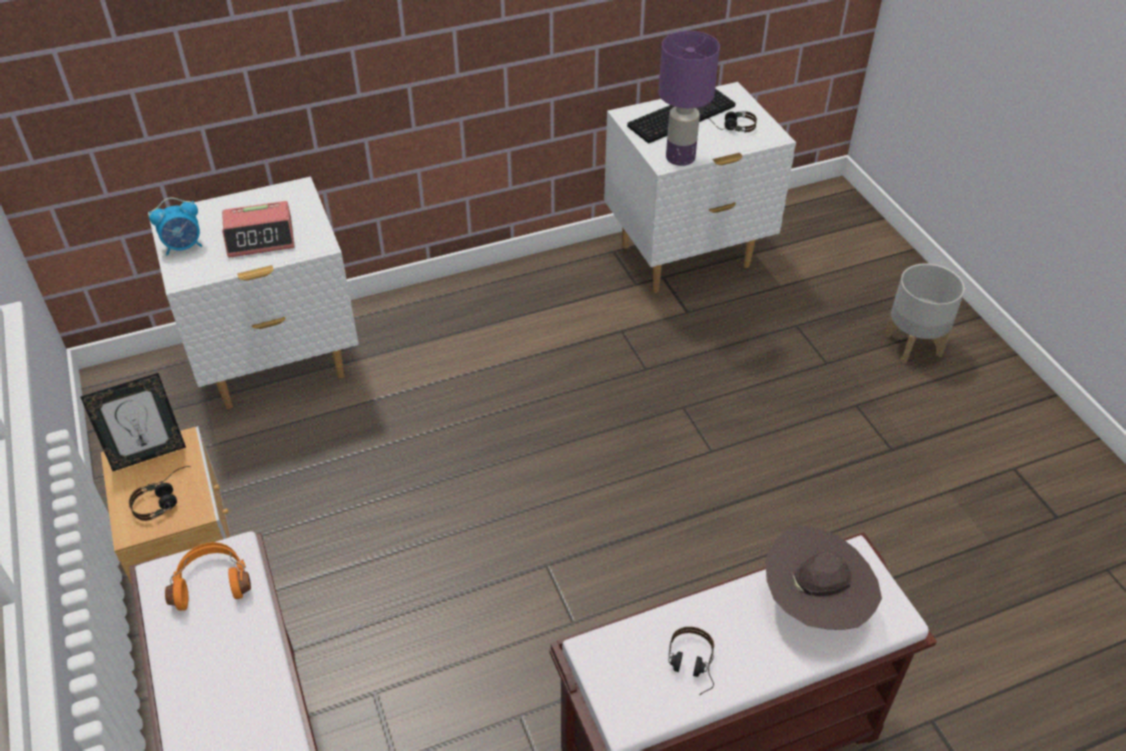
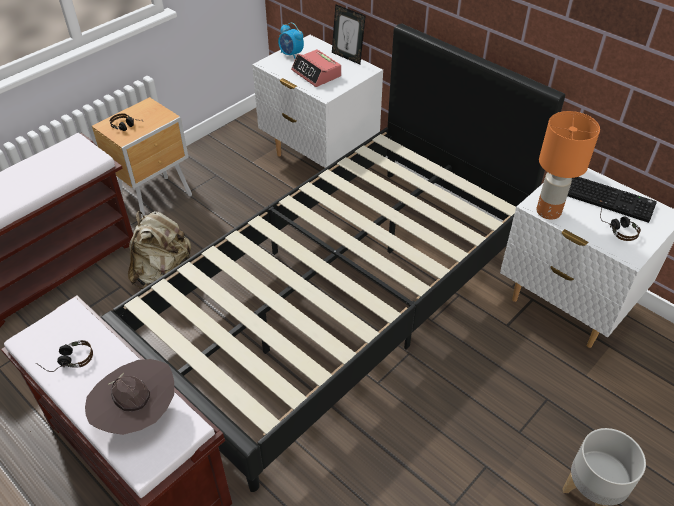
camera: 65 degrees right, 0 degrees up
(148, 455) = (154, 110): picture frame -> picture frame (347, 57)
(211, 582) = (75, 158): orange headphones -> none
(383, 626) = (163, 273): none -> beige backpack
(562, 441) = (337, 299): none -> black bed
(679, 158) = (548, 211): purple table lamp -> orange table lamp

